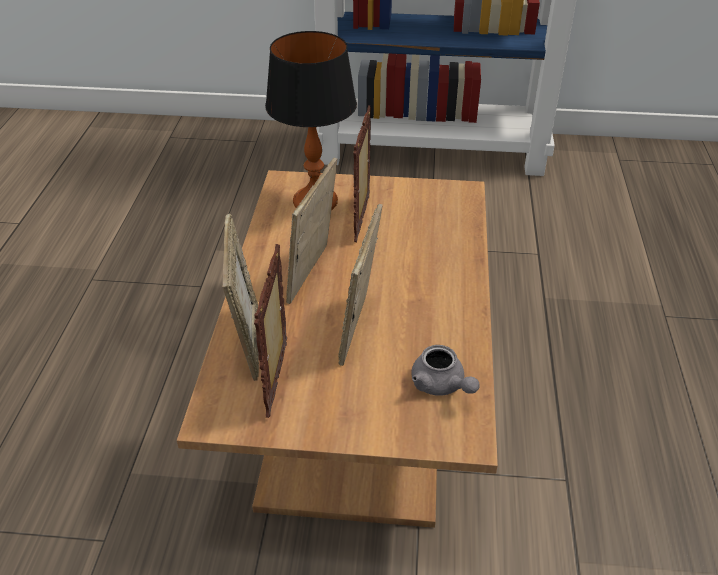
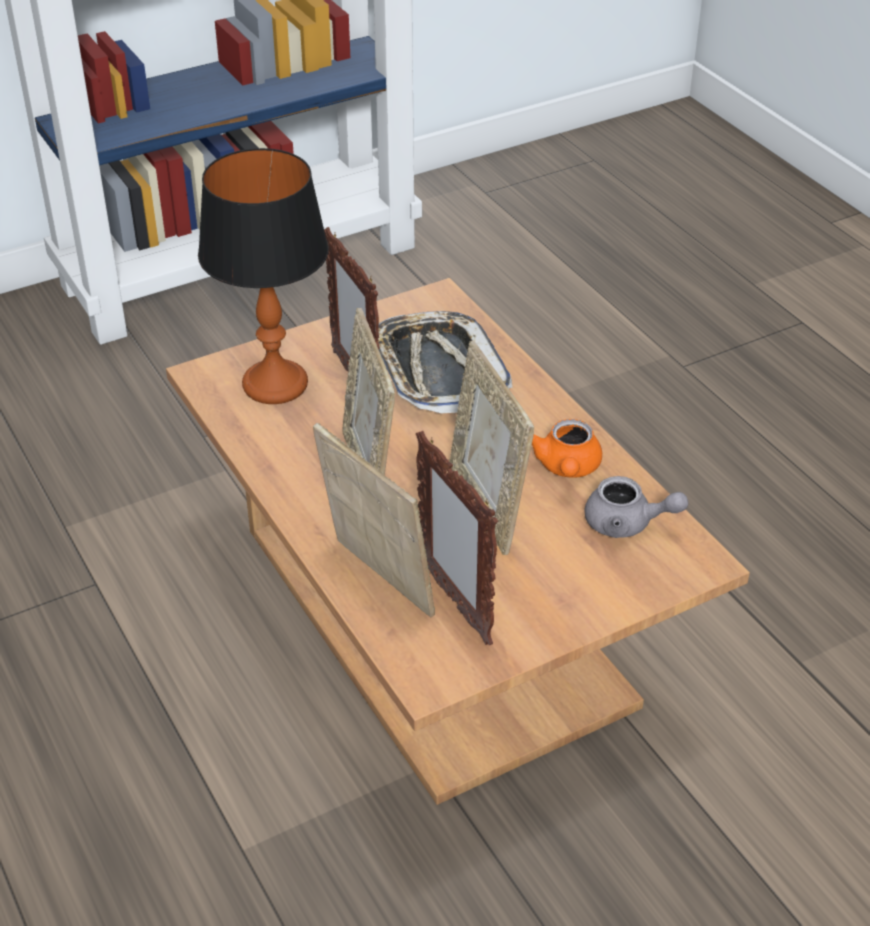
camera: 35 degrees left, 0 degrees up
(418, 232) = (437, 370): none -> tray
(438, 329) = (567, 468): none -> orange teapot

